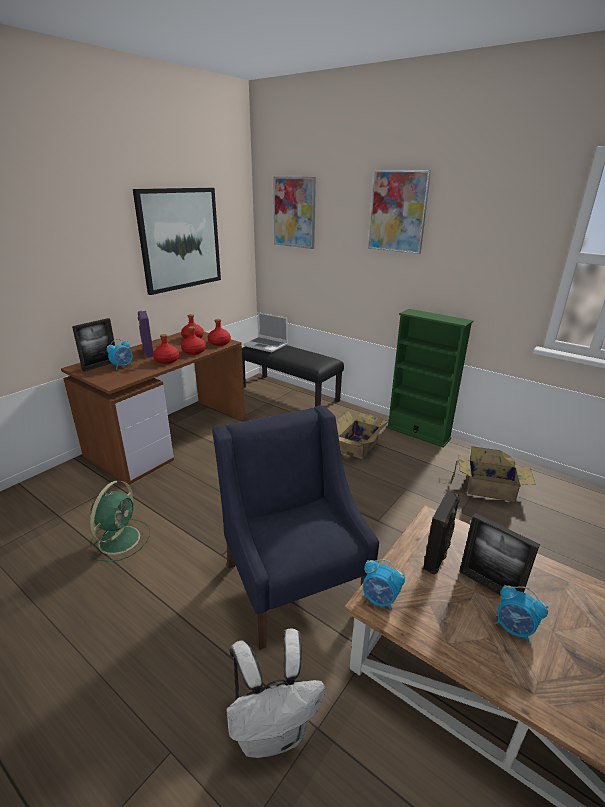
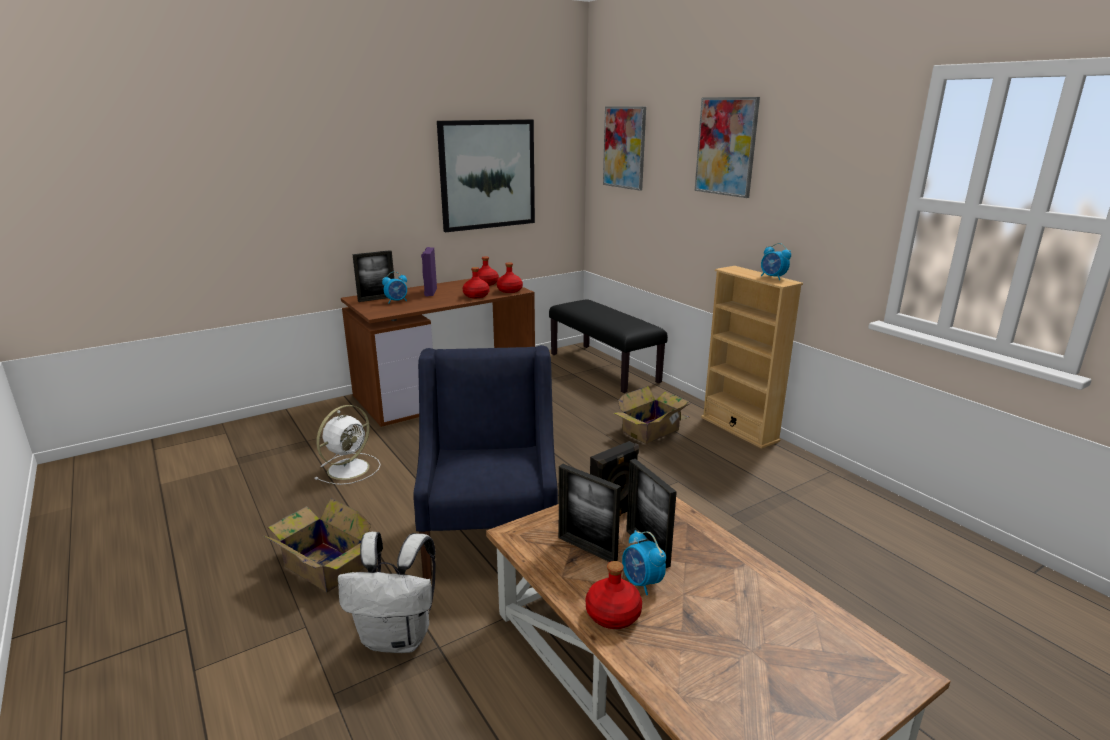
camera: 20 degrees right, 5 degrees down
(120, 538) = (350, 468): green fan -> white fan
(167, 360) = (443, 301): red bottle -> red bottle (613, 614)
(266, 345) = (583, 305): laptop -> none
(380, 600) = (523, 533): alarm clock -> alarm clock (773, 277)
(418, 433) = (739, 429): green bookcase -> beige bookcase
(444, 602) = (587, 549): none -> picture frame
(487, 488) = (787, 498): cardboard box -> cardboard box (323, 565)

